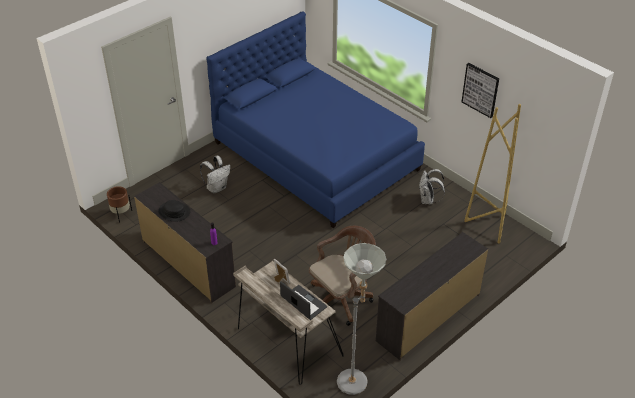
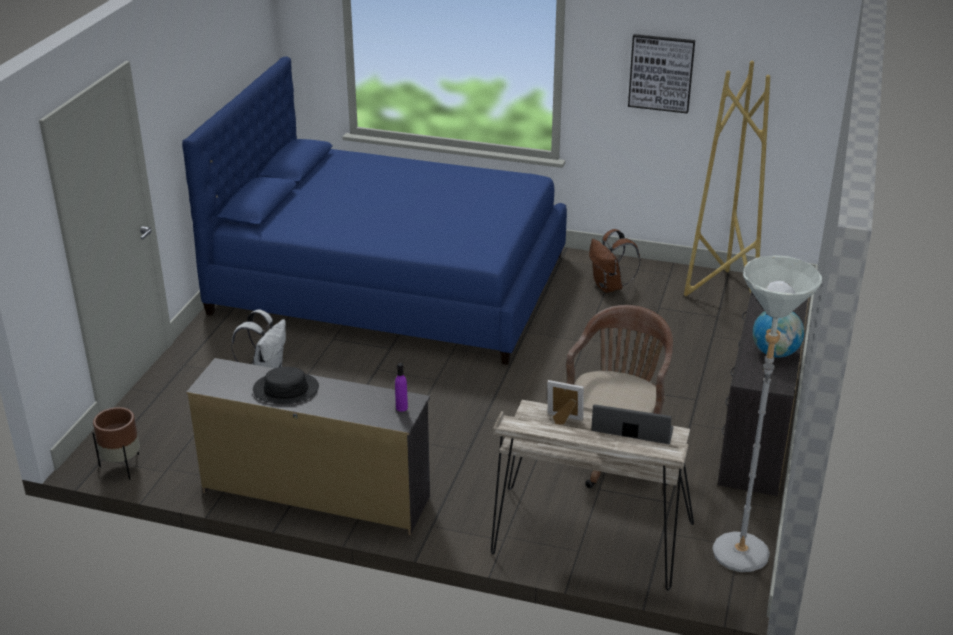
camera: 30 degrees left, 10 degrees down
(420, 286) = (775, 353): none -> globe
(428, 200) = (609, 287): white backpack -> brown backpack

